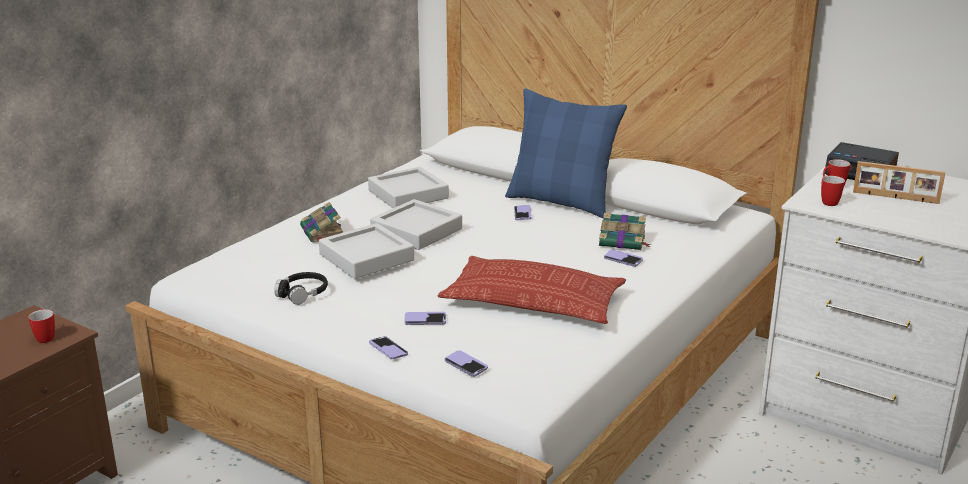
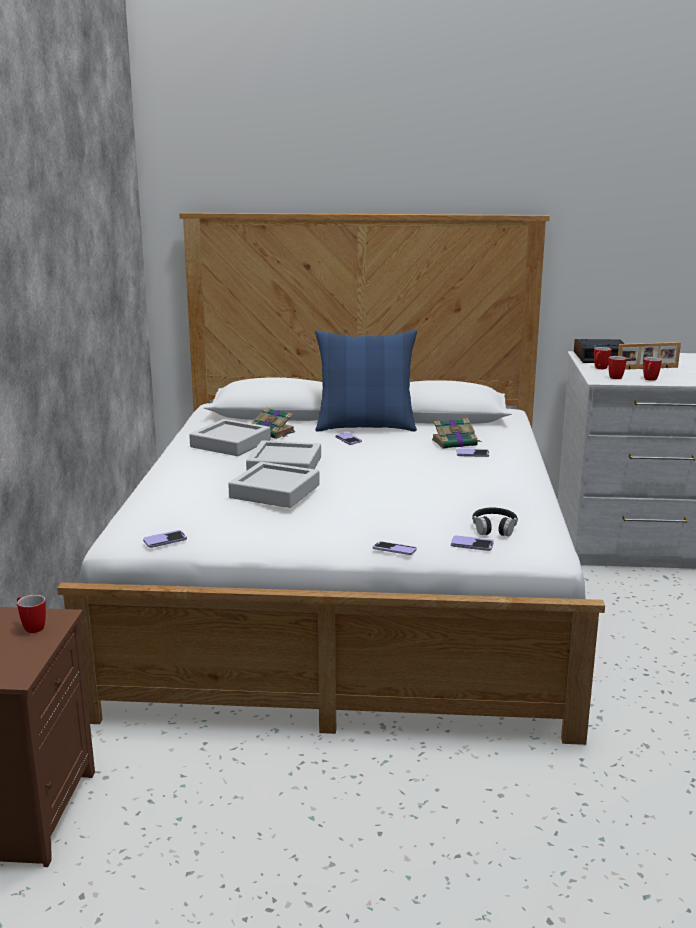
camera: 30 degrees left, 5 degrees down
(303, 293) = (256, 529): black headphones -> black headphones (494, 528)
(323, 233) = (201, 483): book -> book (273, 432)
(425, 320) = (389, 524): phone -> phone (165, 540)
(533, 301) = (452, 493): pillow -> none
(868, 214) = (649, 380): none -> mug

